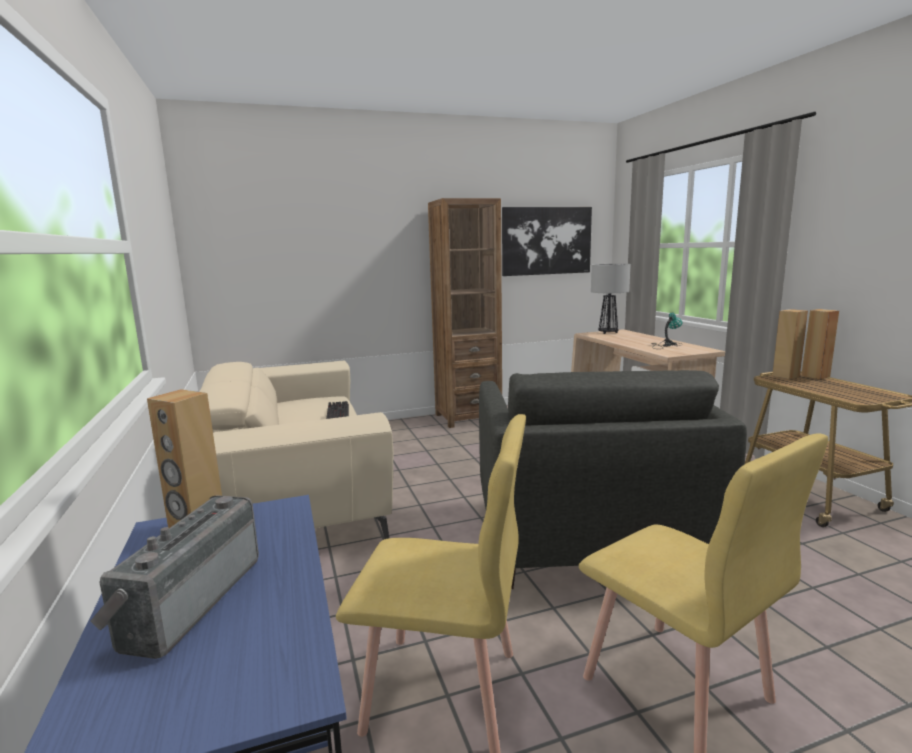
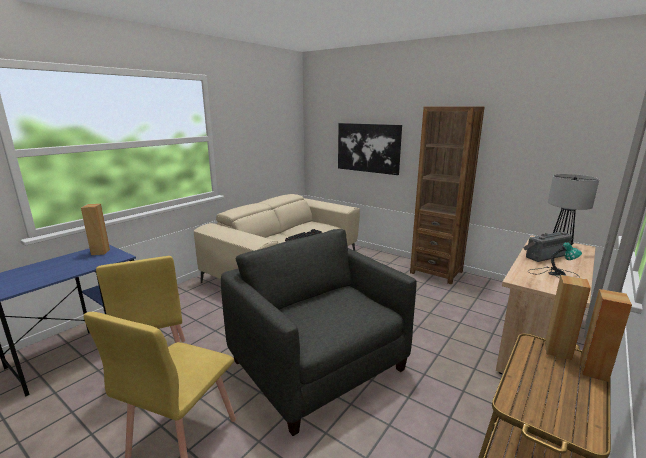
camera: 55 degrees right, 5 degrees up
(188, 600) = (54, 266): radio -> radio (544, 255)
(546, 241) = (550, 143): picture -> picture (368, 148)
(587, 535) = (318, 366): grey armchair -> grey armchair turned 90 degrees clockwise

